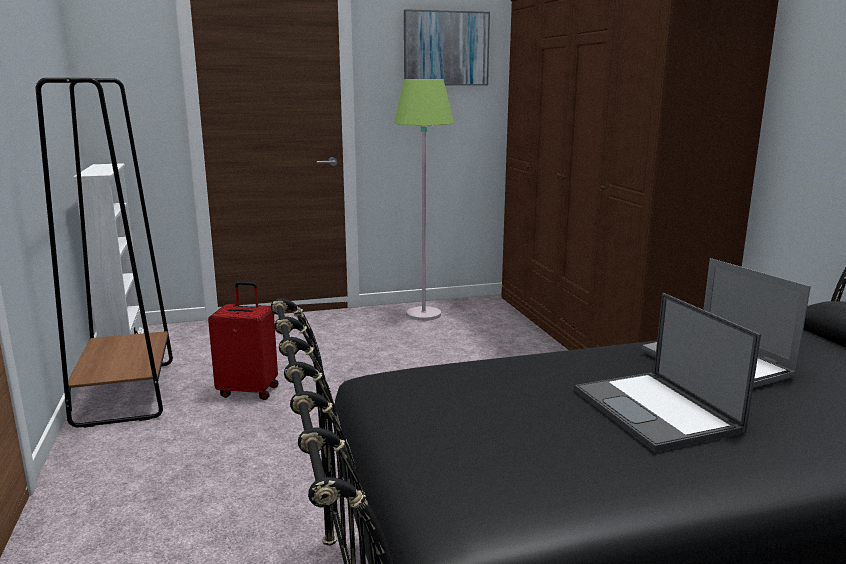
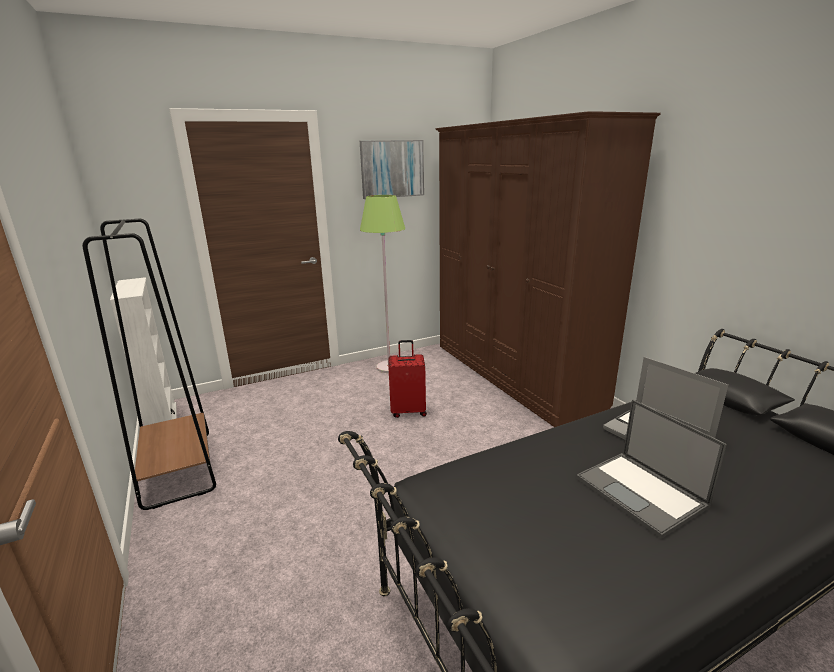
camera: 10 degrees left, 5 degrees up
(249, 391) = (278, 454): red suitcase -> red suitcase (408, 411)

